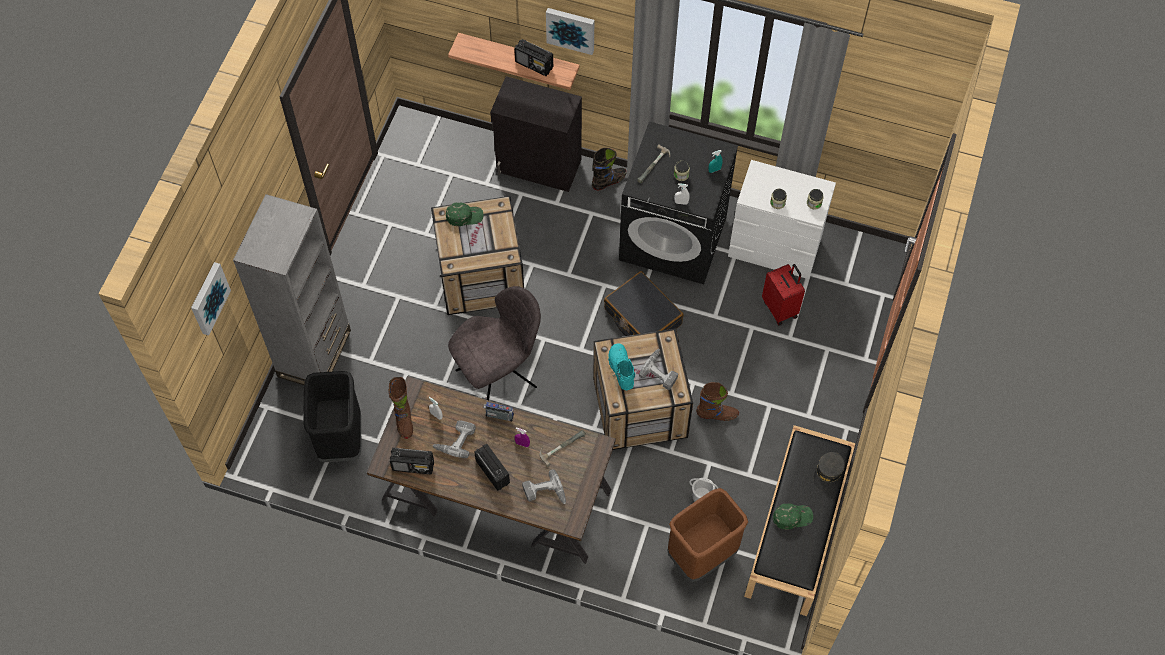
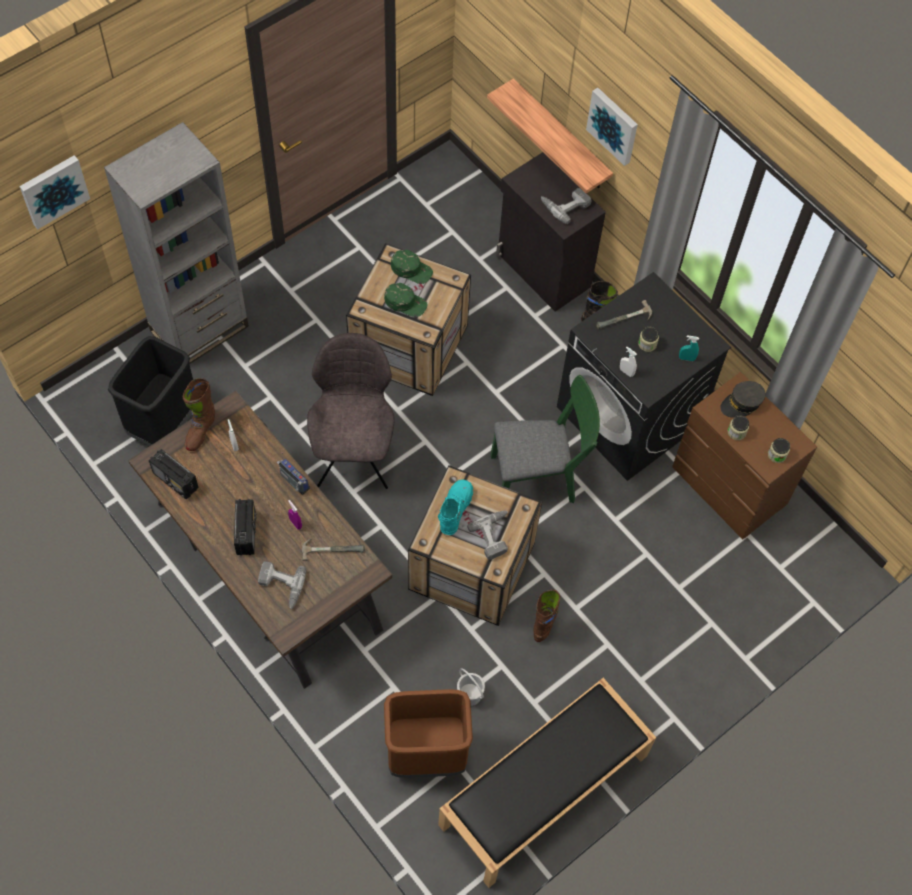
camera: 30 degrees right, 0 degrees up
(455, 440) = (234, 480): power drill -> power drill (565, 205)
(499, 377) = (354, 453): grey chair -> grey chair turned 90 degrees counterclockwise
(534, 65) = (566, 149): radio -> none
(642, 317) = (540, 477): black suitcase -> green chair
(717, 414) = (545, 621): brown boot -> brown boot turned 105 degrees counterclockwise
(775, 248) = (729, 487): white dresser -> brown dresser
(780, 308) = (691, 552): red suitcase -> none
(792, 517) = (529, 772): green cap -> green cap (405, 302)
(827, 473) = (601, 750): grey cap -> grey cap (741, 403)

